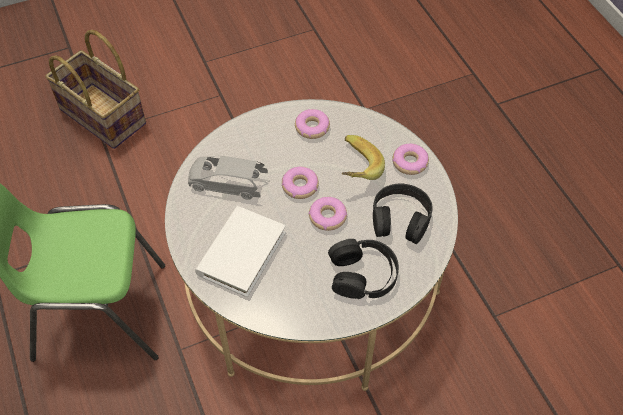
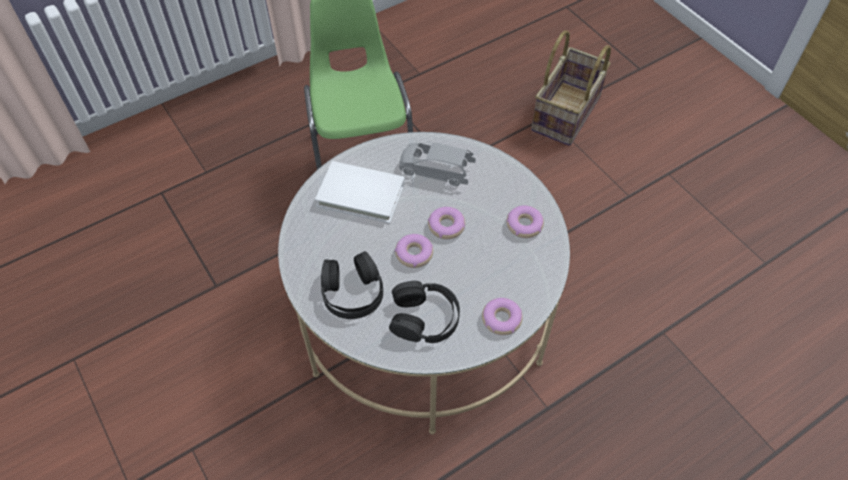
camera: 80 degrees right, 0 degrees up
(227, 183) = (436, 170): grey toy car -> grey toy car turned 75 degrees counterclockwise
(354, 169) = (479, 269): banana -> none

